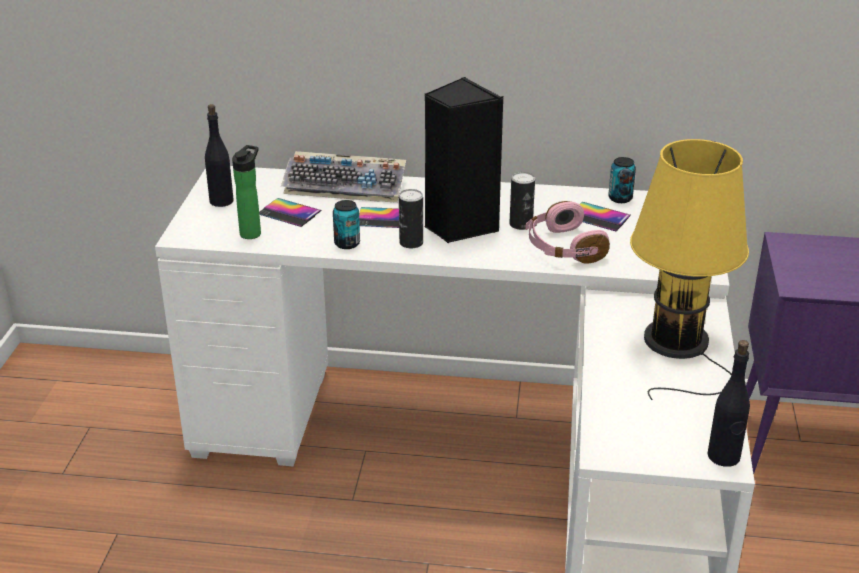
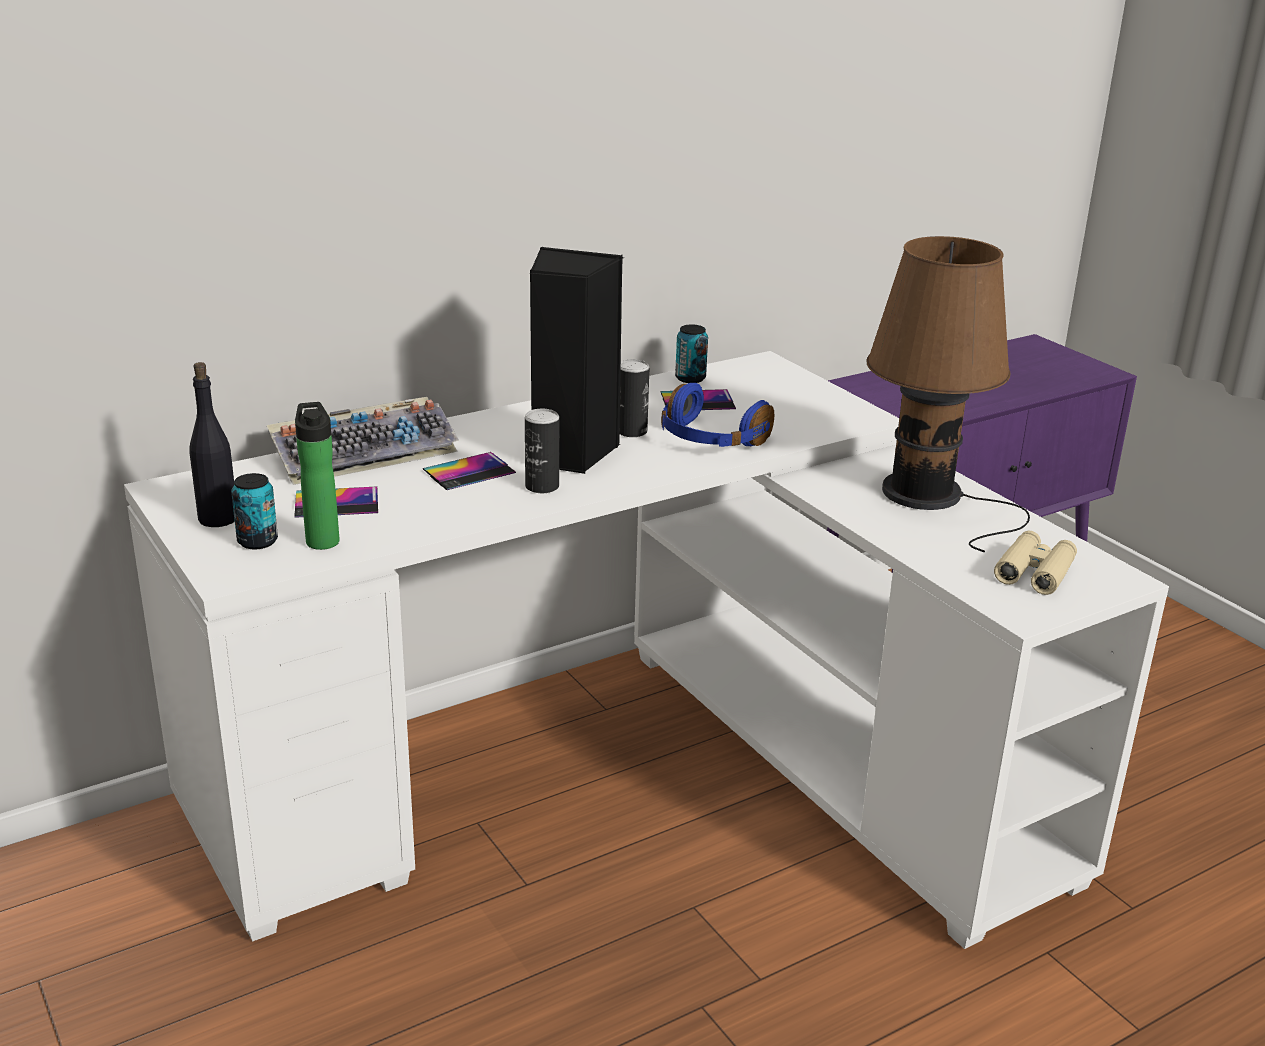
camera: 40 degrees left, 5 degrees down
(347, 243) = (467, 512): can -> can (257, 541)
(562, 248) = (710, 440): pink headphones -> blue headphones
(665, 429) = (1035, 572): none -> beige binoculars
(678, 345) = (930, 496): yellow table lamp -> brown table lamp
(724, 457) = (1114, 574): black bottle -> none

